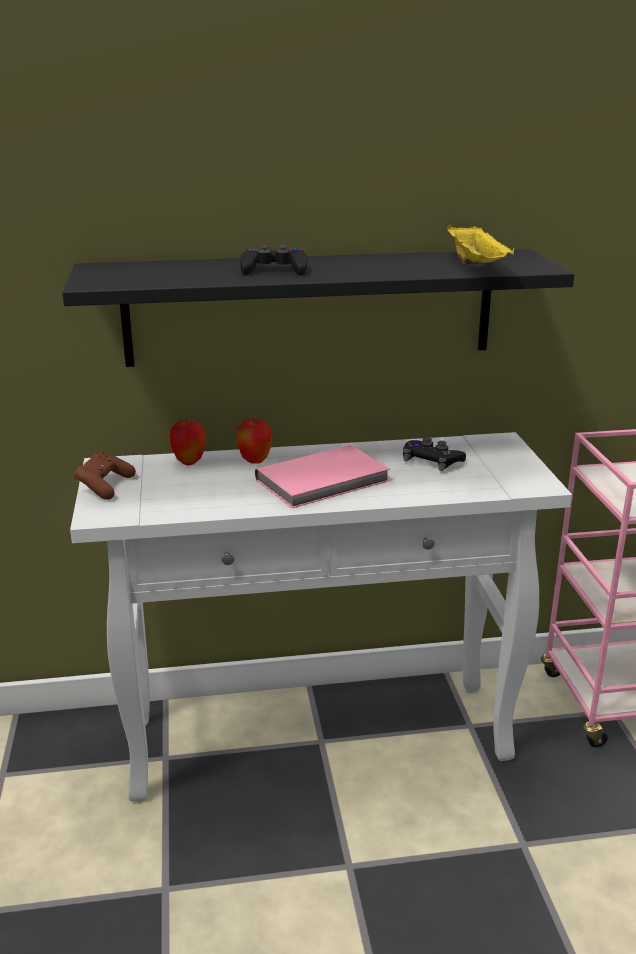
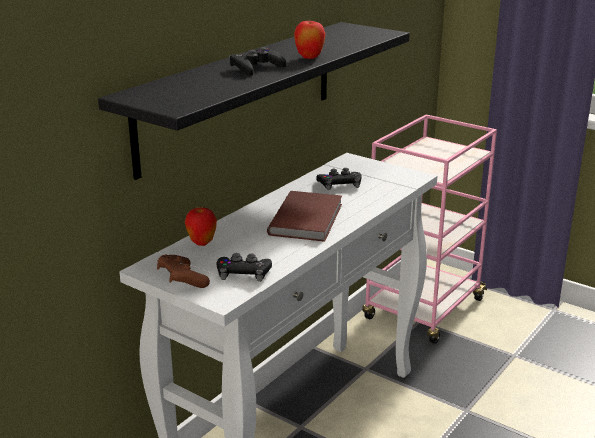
camera: 45 degrees left, 0 degrees up
(161, 503) = (244, 273): none -> black game controller
(255, 461) = (242, 225): apple -> apple (309, 58)
(325, 481) = (308, 219): pink book -> brown book
(476, 266) = (353, 38): yellow tray -> none

